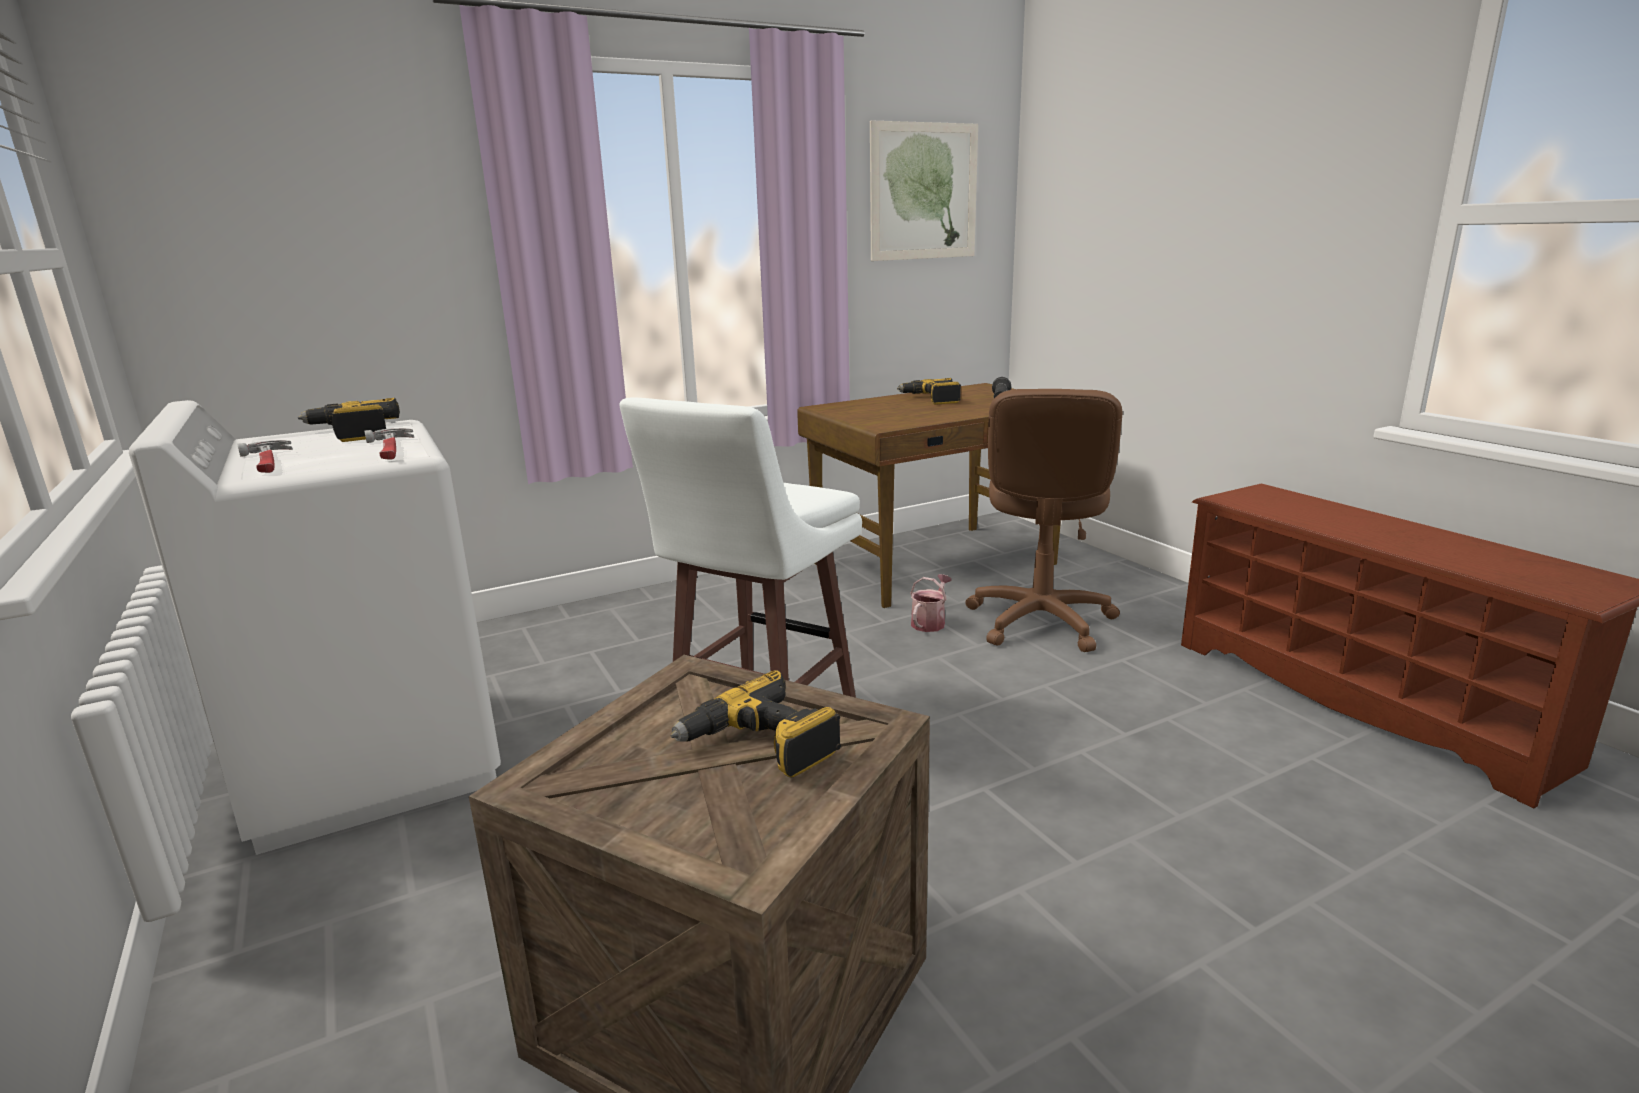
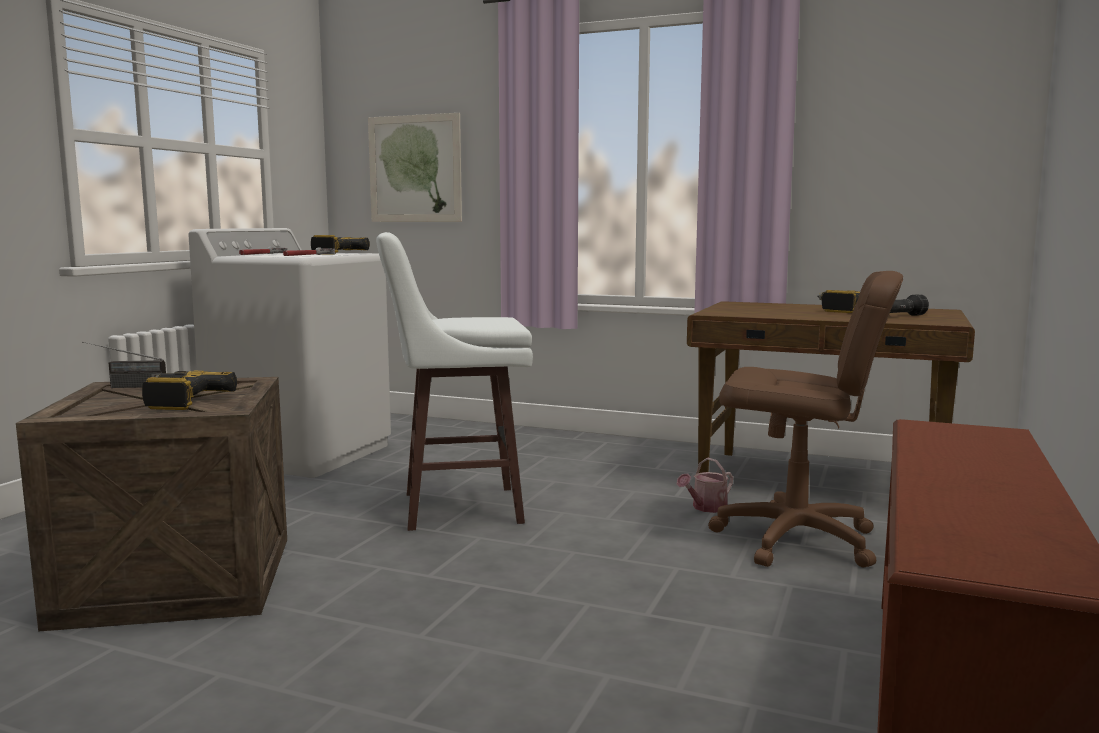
camera: 50 degrees right, 10 degrees down
(568, 774) = (124, 387): none -> radio
(924, 192) = (904, 106): picture -> picture (415, 169)
(930, 622) = (706, 508): watering can -> watering can turned 150 degrees clockwise
(1039, 621) = (796, 540): brown office chair -> brown office chair turned 135 degrees counterclockwise

